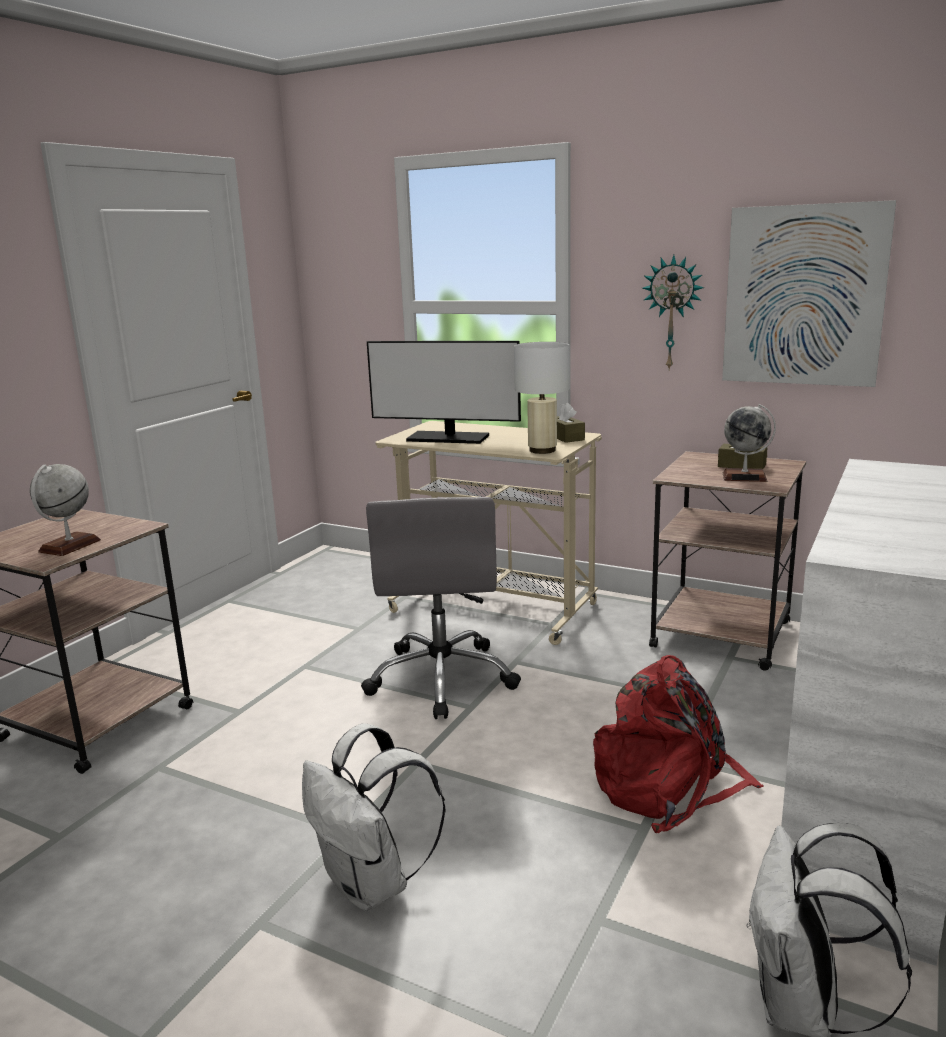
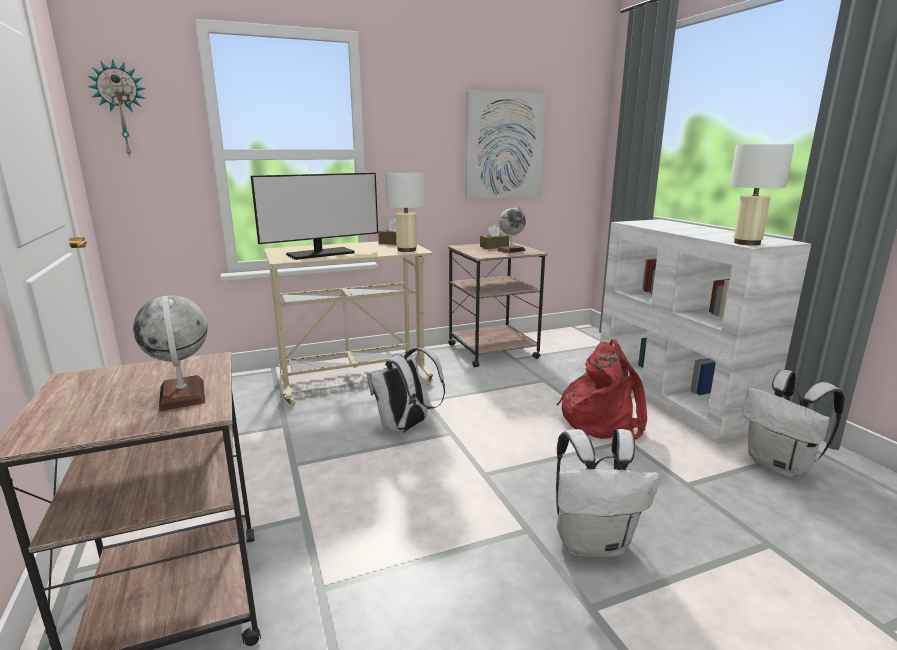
camera: 50 degrees left, 0 degrees up
(442, 679) = (405, 427): grey office chair -> white backpack
(672, 313) = (434, 157): wall clock -> wall clock (121, 109)
(852, 551) = (748, 243): none -> white table lamp

